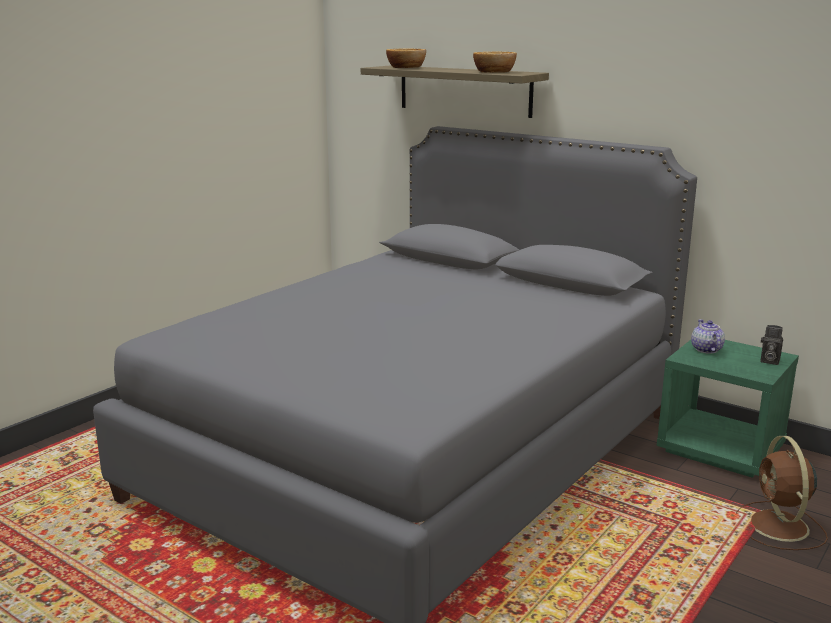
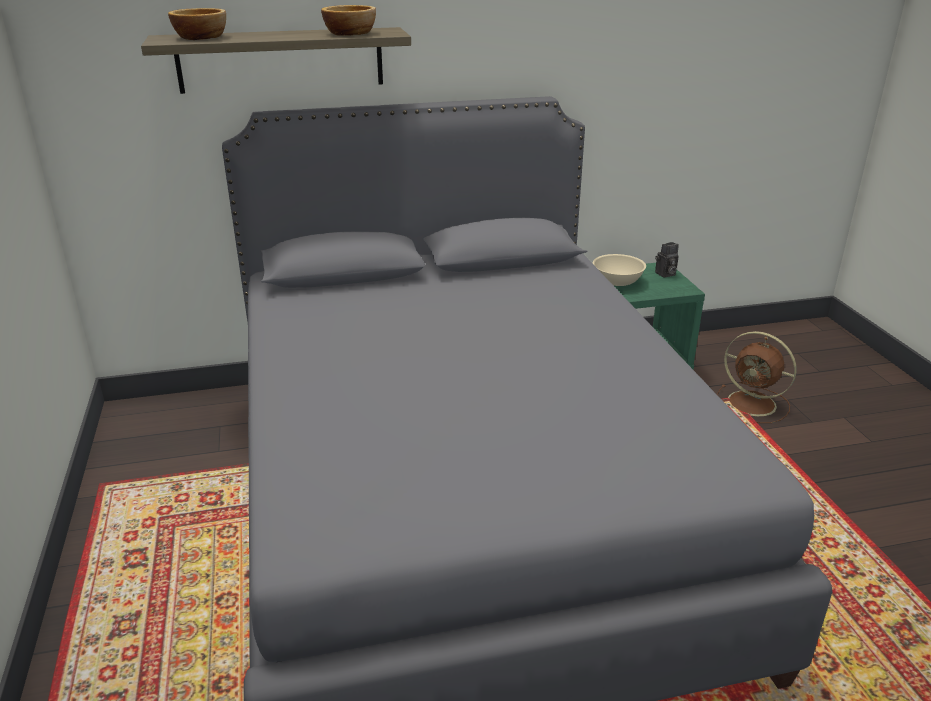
camera: 50 degrees left, 10 degrees up
(706, 349) = (617, 282): teapot -> beige bowl

